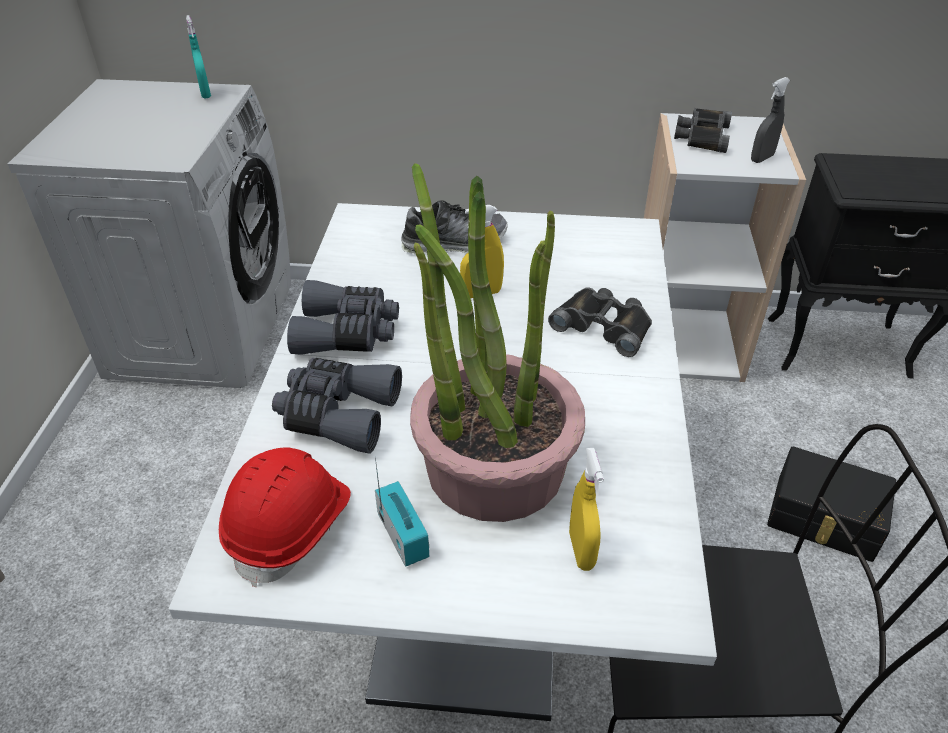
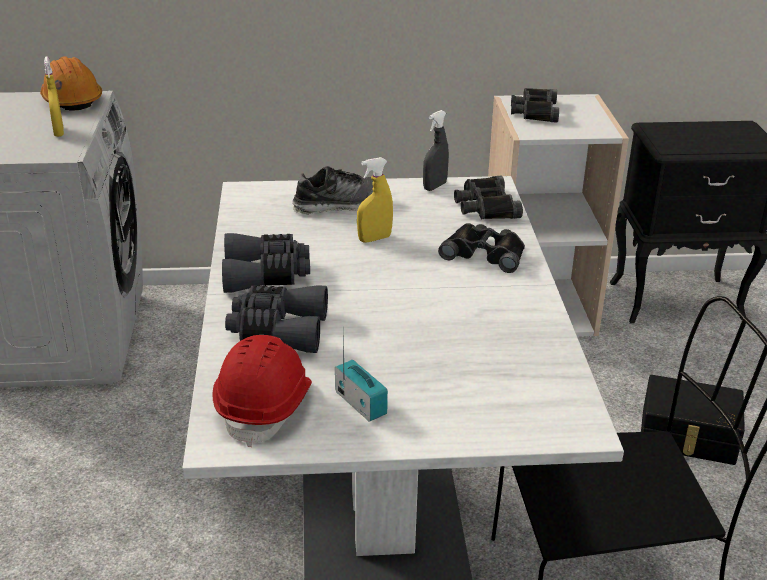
camera: 10 degrees left, 10 degrees down
(205, 94) = (72, 100): turquoise spray bottle -> orange hard hat
(493, 465) = (420, 353): potted plant -> none
(581, 550) = (506, 399): yellow spray bottle -> yellow spray bottle (59, 132)
(619, 258) = (485, 206): none -> black binoculars
(762, 158) = (588, 125): grey spray bottle -> grey spray bottle (434, 186)

